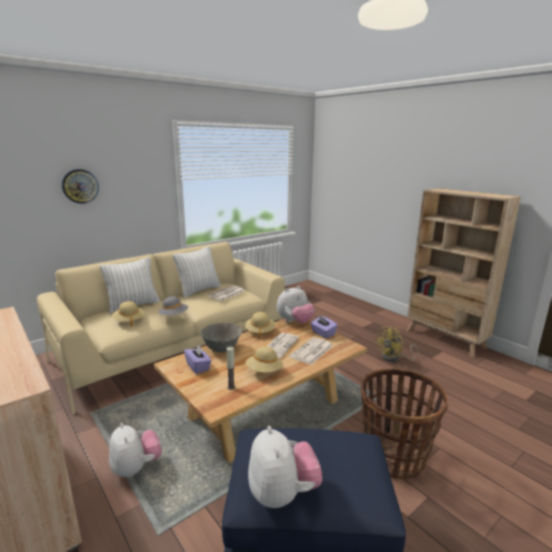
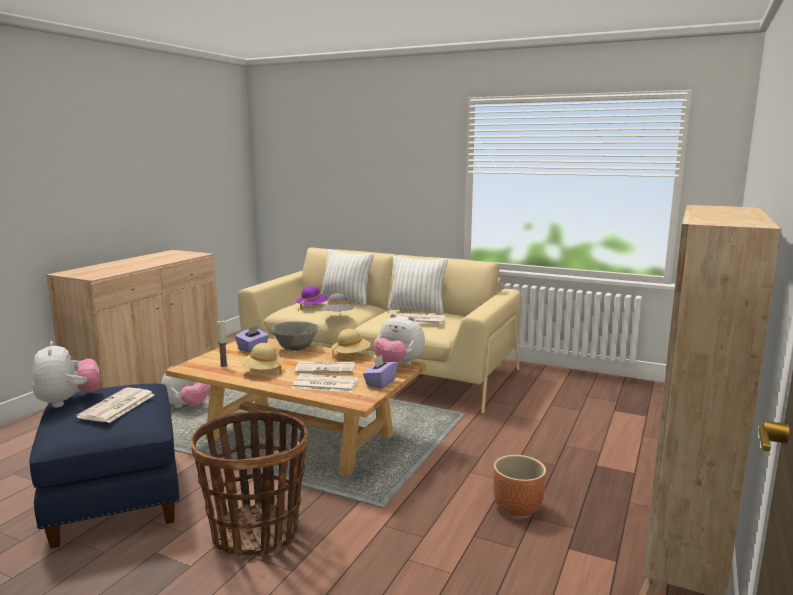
camera: 65 degrees right, 5 degrees down
(80, 186) = (363, 172): wall clock -> none
(129, 321) = (312, 307): beige hat -> purple hat
(282, 494) = (68, 401): plush toy -> plush toy turned 75 degrees counterclockwise
(328, 451) = (117, 406): none -> newspaper
(394, 358) = (518, 508): yellow fan -> brown planter

